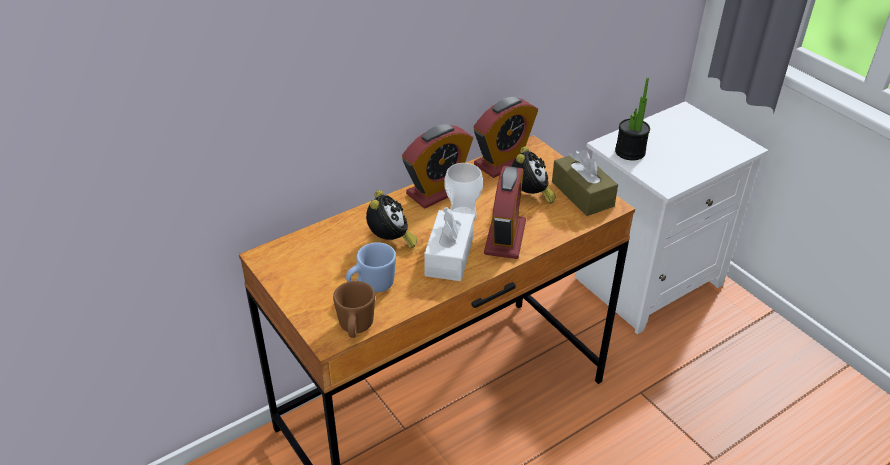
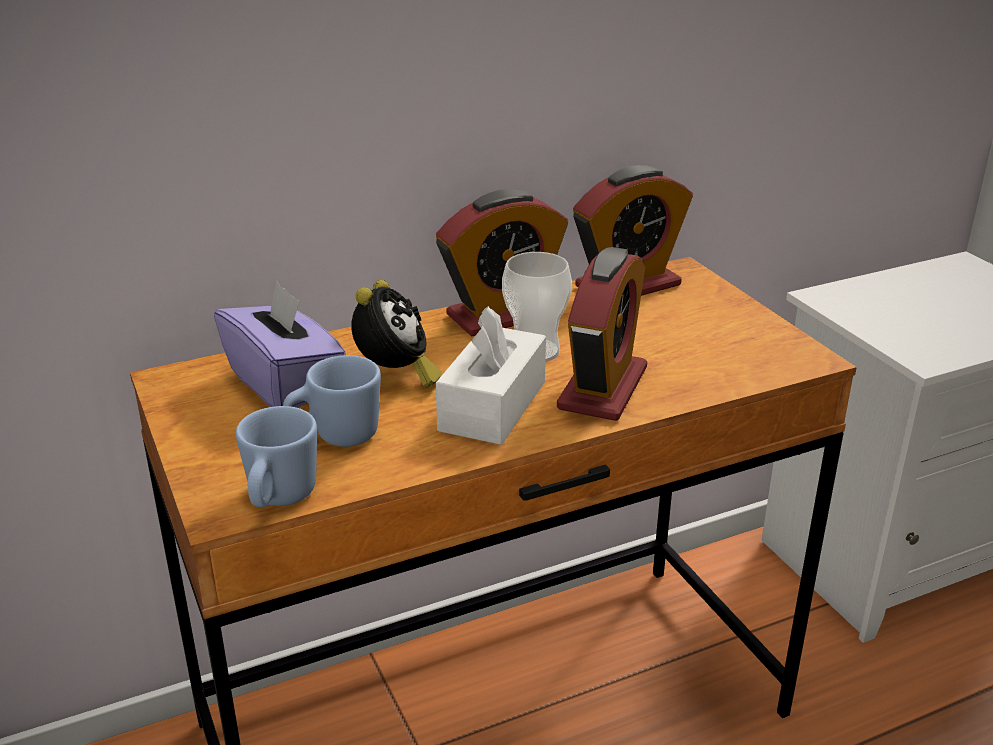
camera: 10 degrees right, 10 degrees down
(331, 253) = (285, 383): none -> purple tissue box
(355, 329) = (278, 499): brown mug -> blue mug
(530, 196) = (664, 334): alarm clock -> none
(582, 194) = (760, 338): brown tissue box -> none
(630, 152) = (861, 309): potted plant -> none

